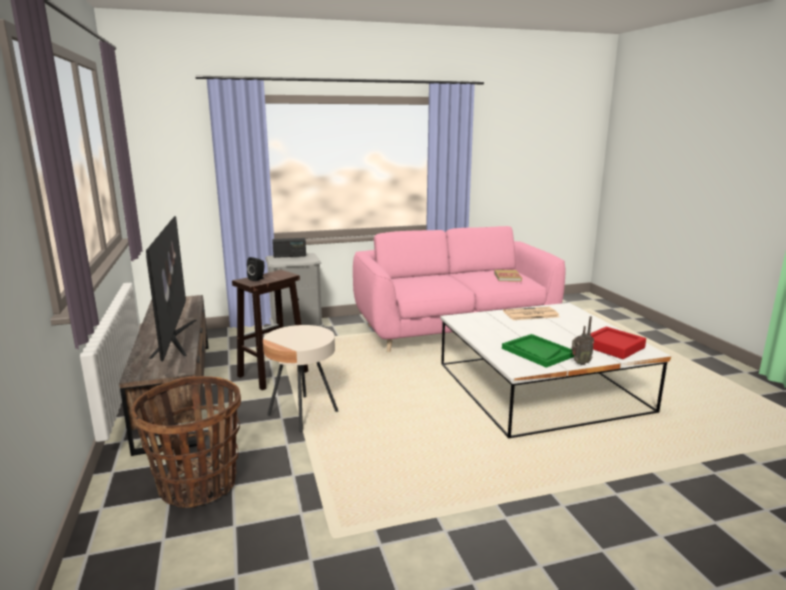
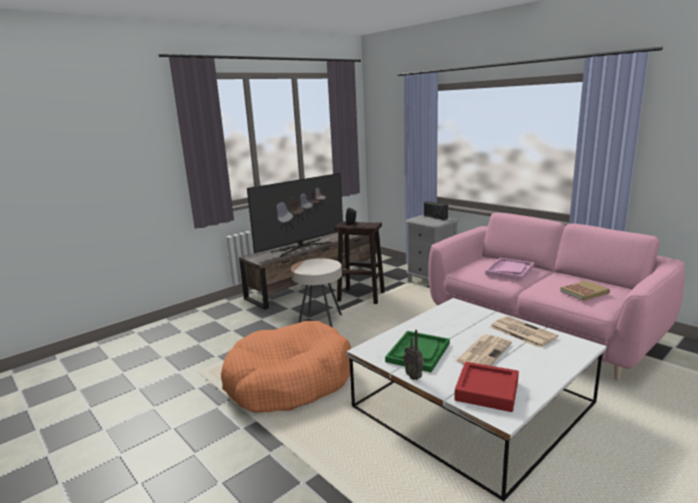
camera: 65 degrees right, 0 degrees up
(198, 485) = (228, 322): basket -> none
(427, 465) = (289, 381): none -> orange dog bed
(437, 280) = (509, 270): none -> pink tray
(553, 332) = (483, 352): none -> newspaper

